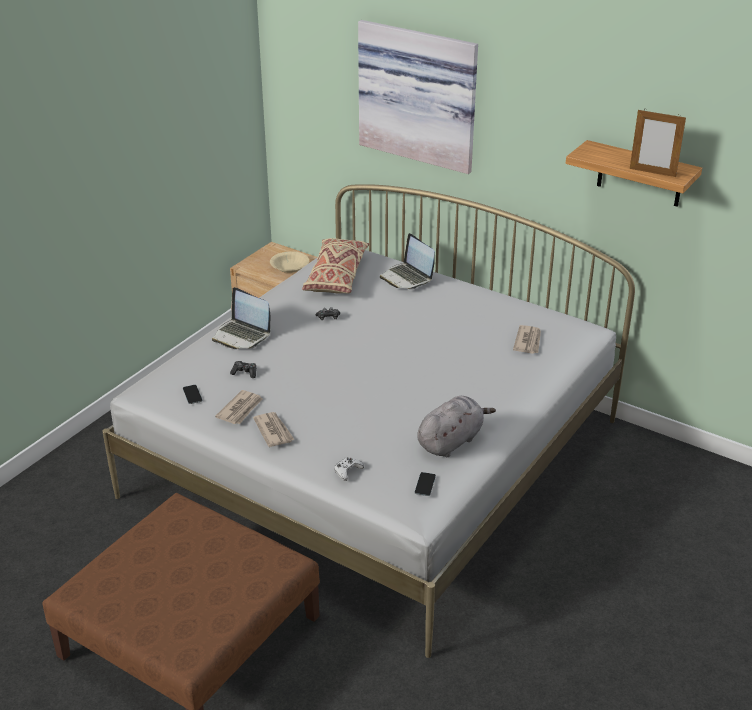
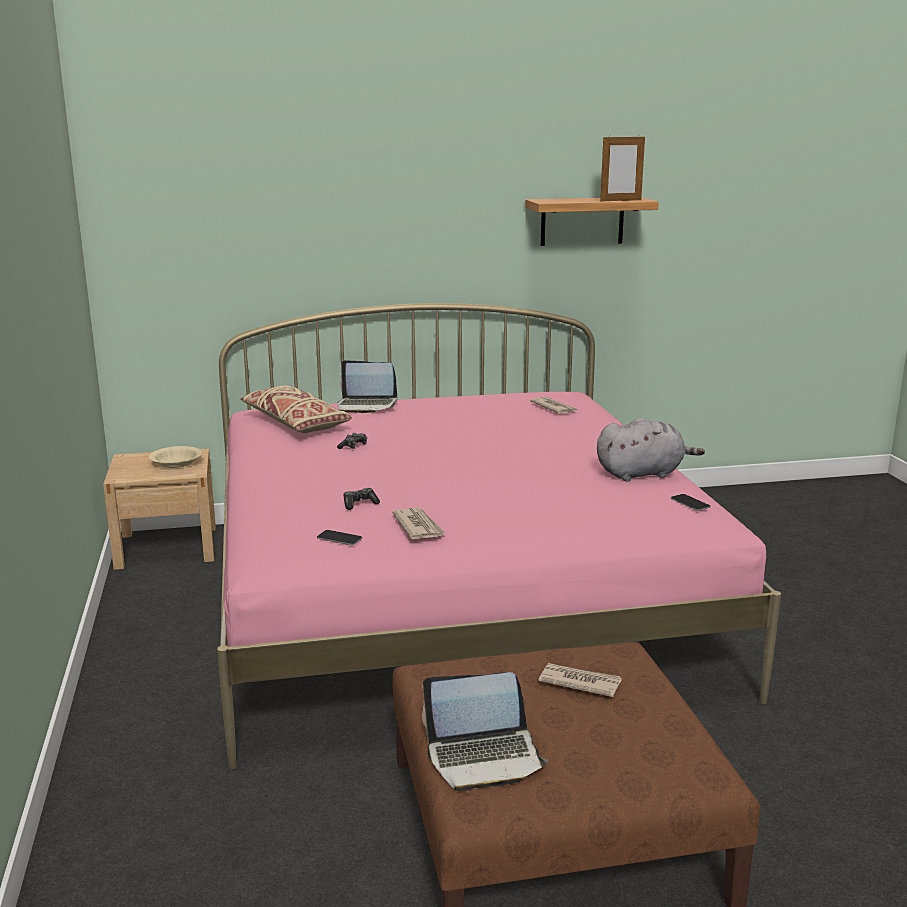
camera: 45 degrees left, 15 degrees down
(242, 335) = (292, 484): laptop -> laptop (484, 757)
(273, 431) = (487, 526): newspaper -> newspaper (579, 682)
(347, 471) = (615, 521): white game controller -> none
(376, 457) = (453, 599): white bed -> pink bed
(419, 94) = (323, 197): picture -> none
(451, 441) = (642, 474): grey plush toy -> grey plush toy turned 75 degrees clockwise

